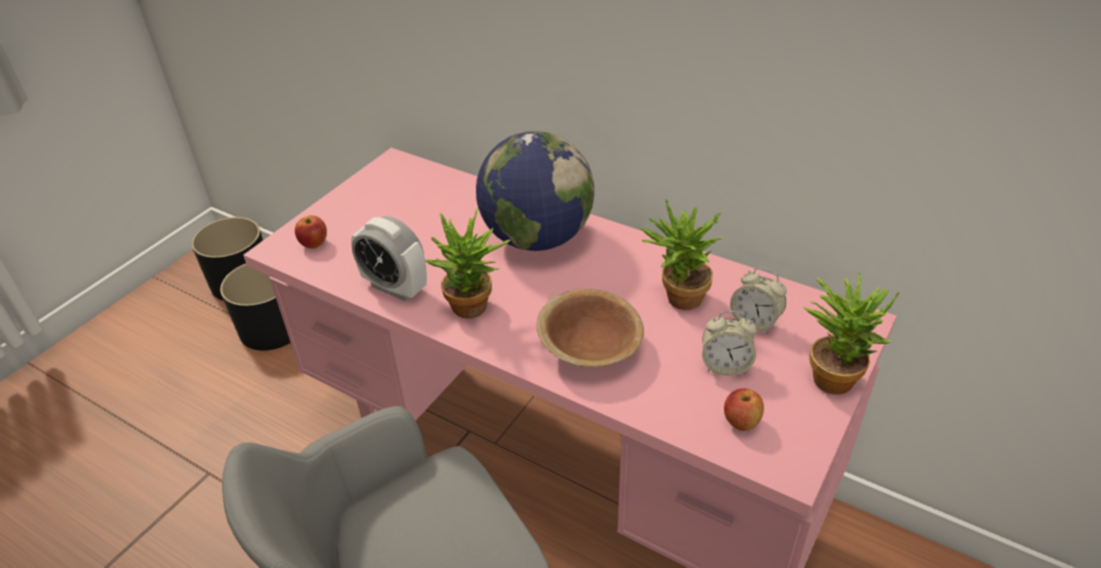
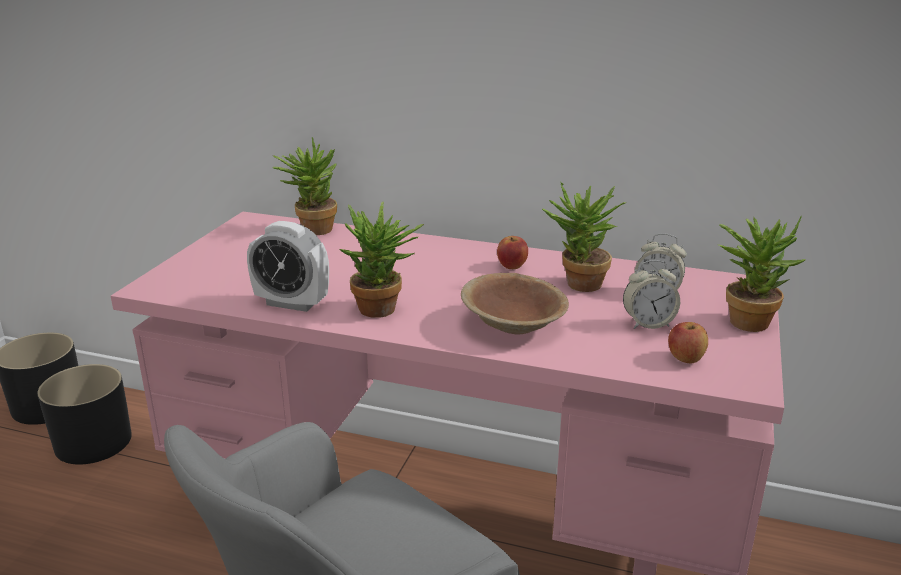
camera: 15 degrees left, 15 degrees down
(314, 244) = (189, 281): apple -> apple (512, 266)
(447, 182) = (311, 229): none -> potted plant
(537, 238) = (421, 258): globe -> none

